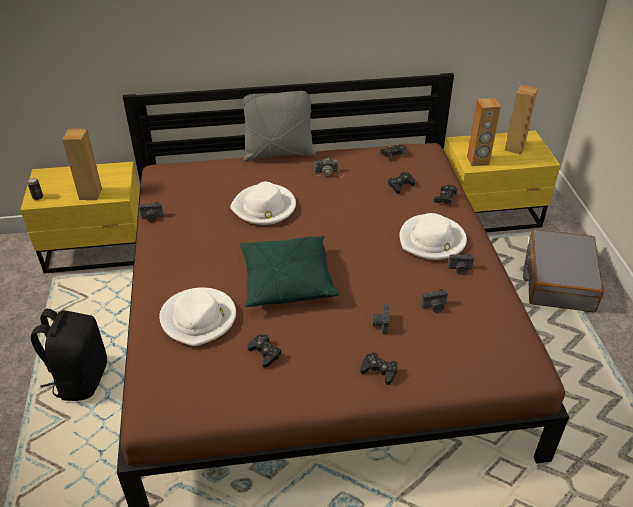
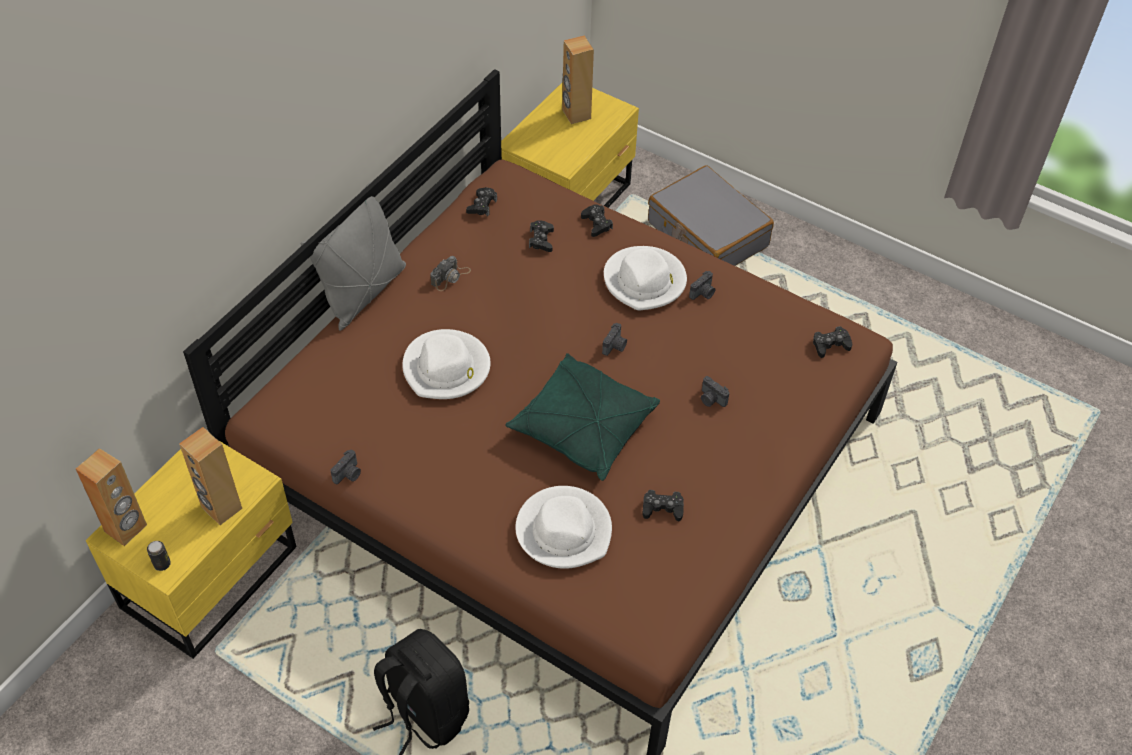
camera: 50 degrees left, 10 degrees up
(379, 371) = (765, 441): black game controller -> black game controller (830, 345)
(434, 307) = (729, 347): camera -> camera (615, 346)
(478, 161) = (564, 155): brown speaker -> brown speaker (126, 528)

